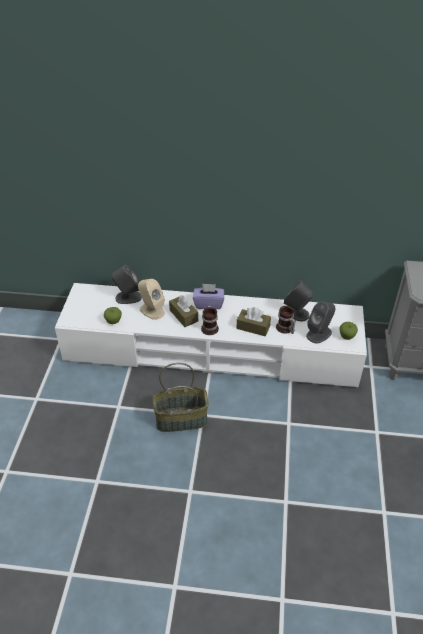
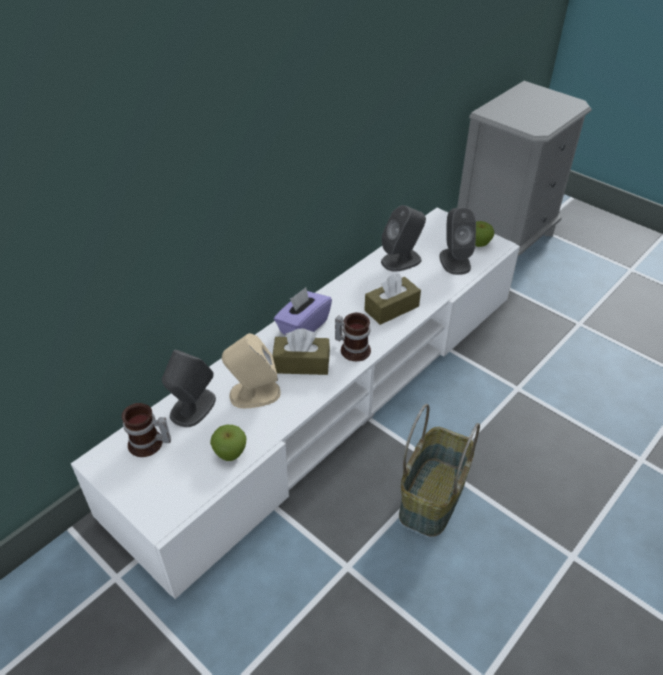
camera: 55 degrees left, 0 degrees up
(285, 329) = (420, 283): mug -> mug (148, 445)

